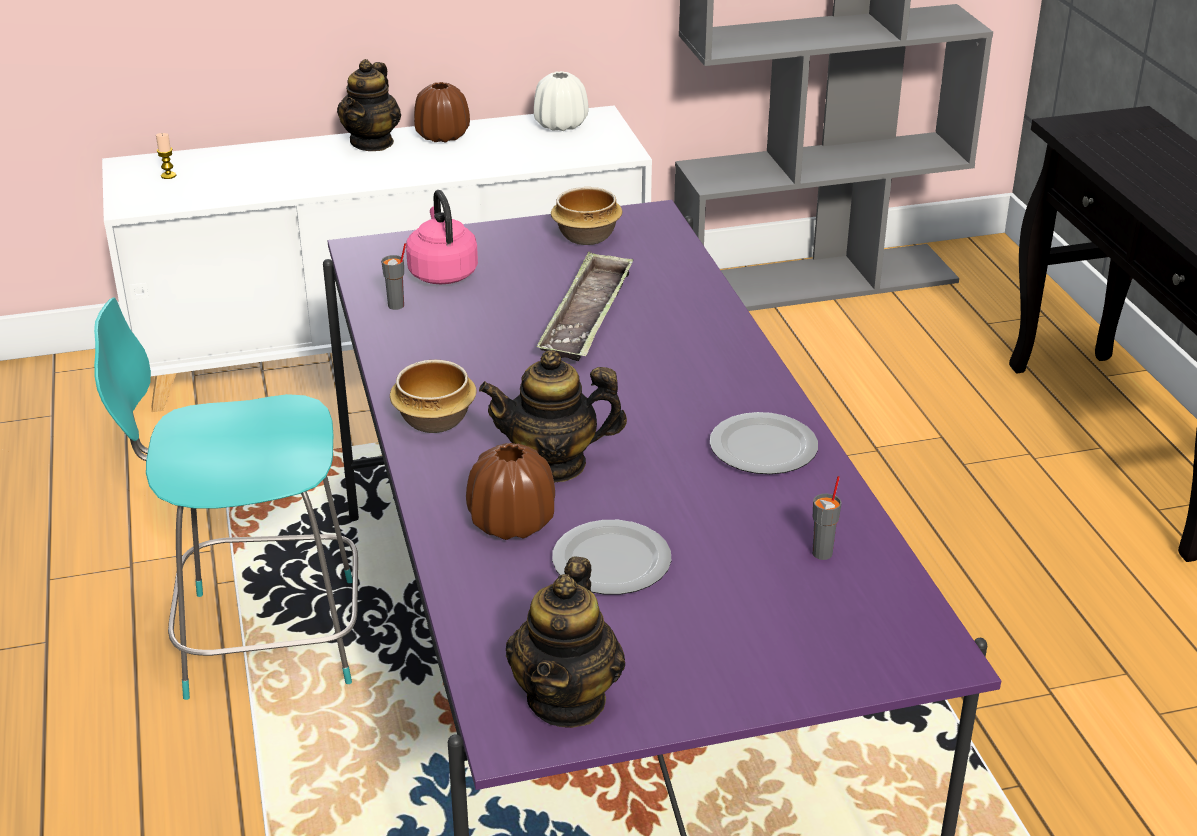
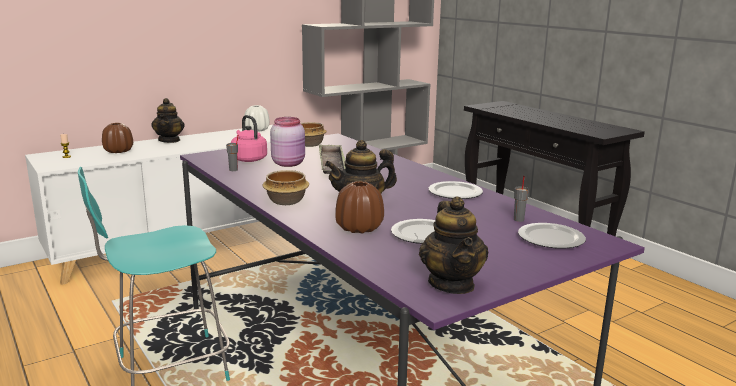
camera: 20 degrees left, 15 degrees down
(442, 136) = (203, 136): brown vase -> brown vase (118, 151)
(509, 299) = (289, 163): none -> pink jar
(838, 619) = (551, 238): none -> plate

